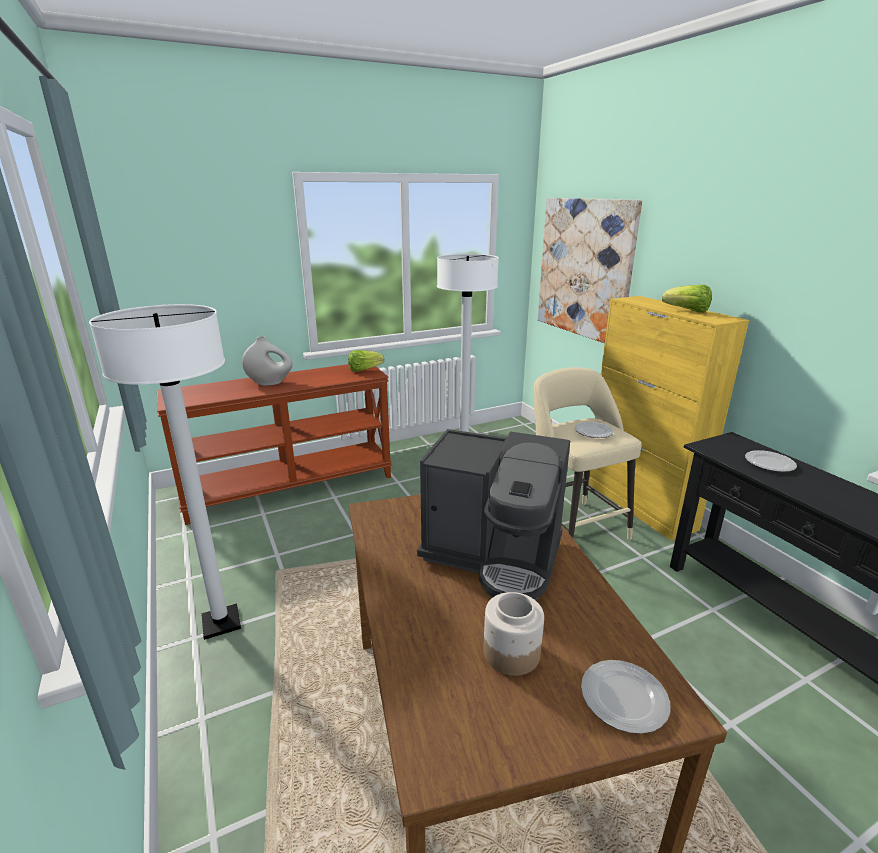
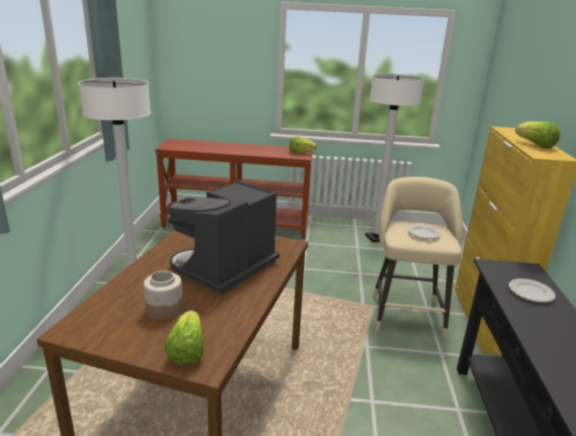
camera: 30 degrees right, 0 degrees up
(270, 383) = (232, 147): white vase -> none
(494, 556) = (224, 269): coffee machine -> coffee machine turned 75 degrees clockwise
(584, 268) = (507, 99): picture -> none
(624, 699) = (187, 351): plate -> lettuce

